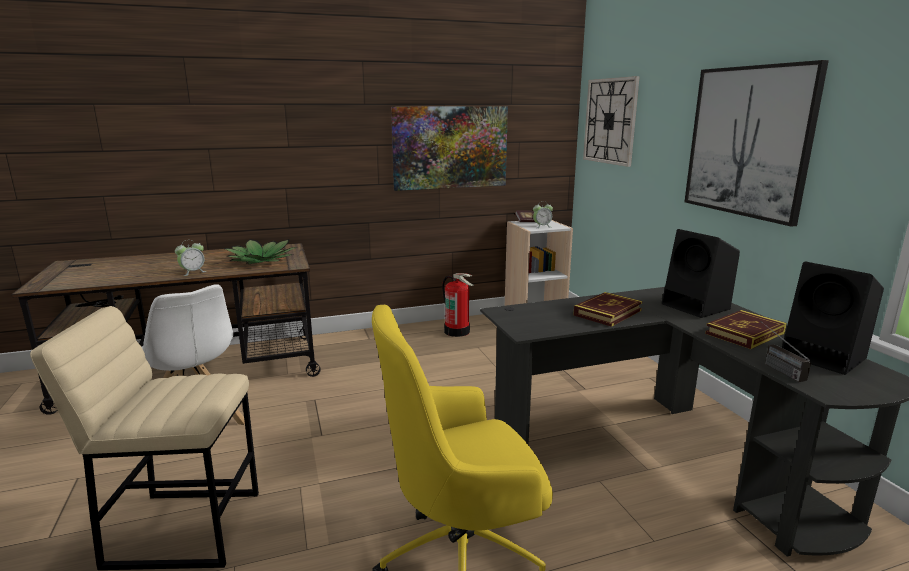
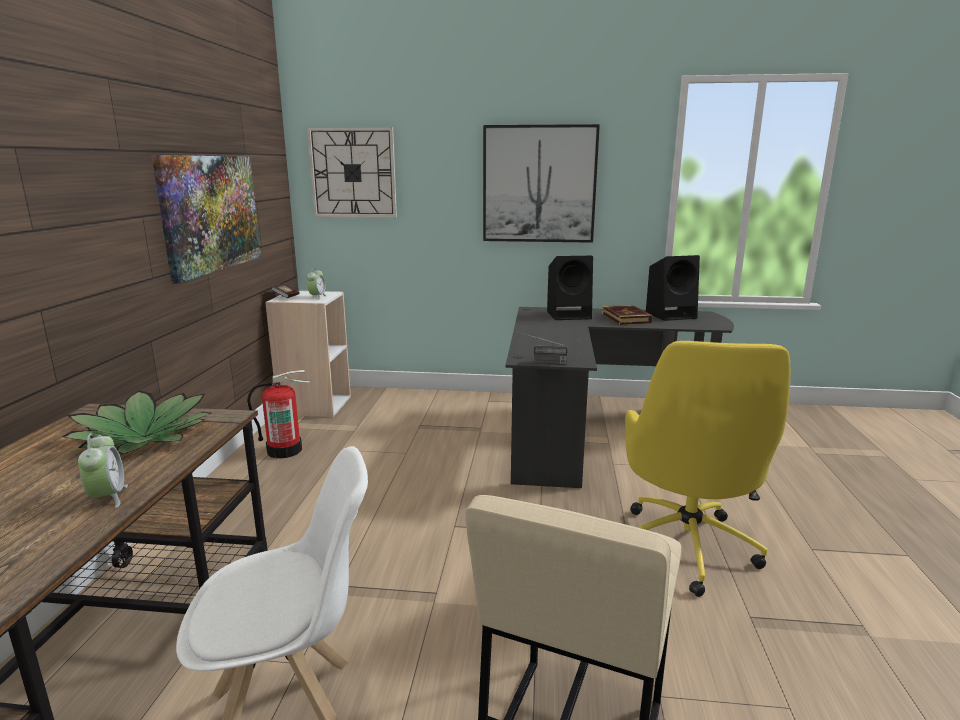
camera: 65 degrees left, 0 degrees up
(607, 313) = (559, 334): book -> none
(775, 367) = (681, 326): radio -> radio (541, 362)

